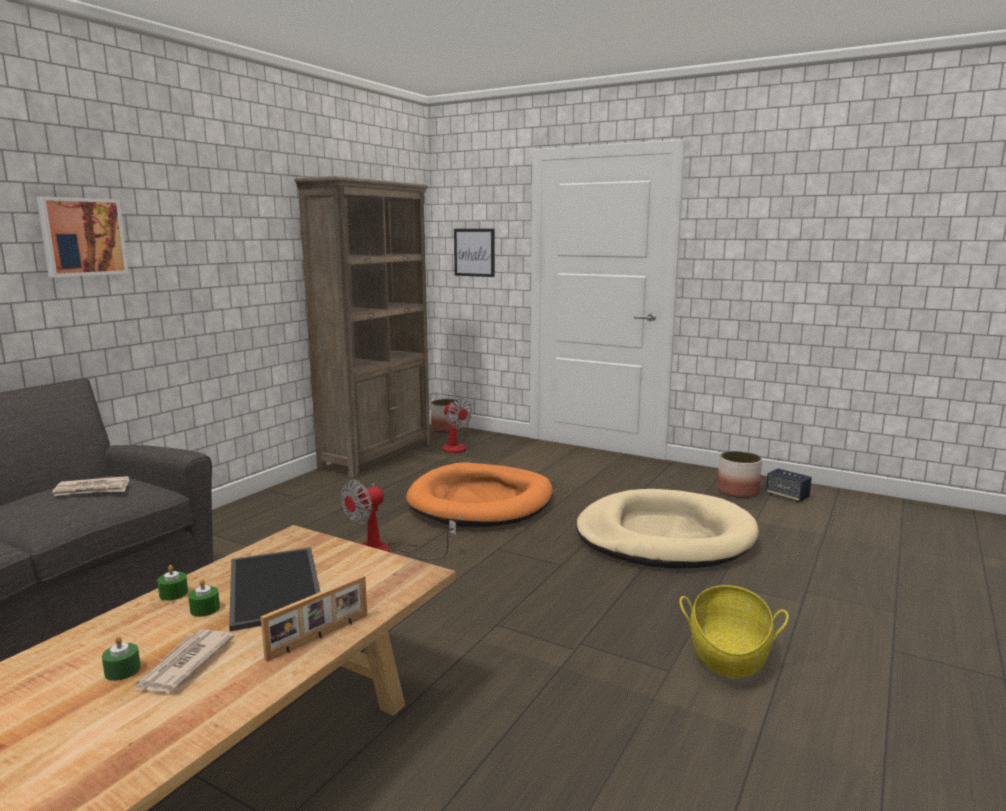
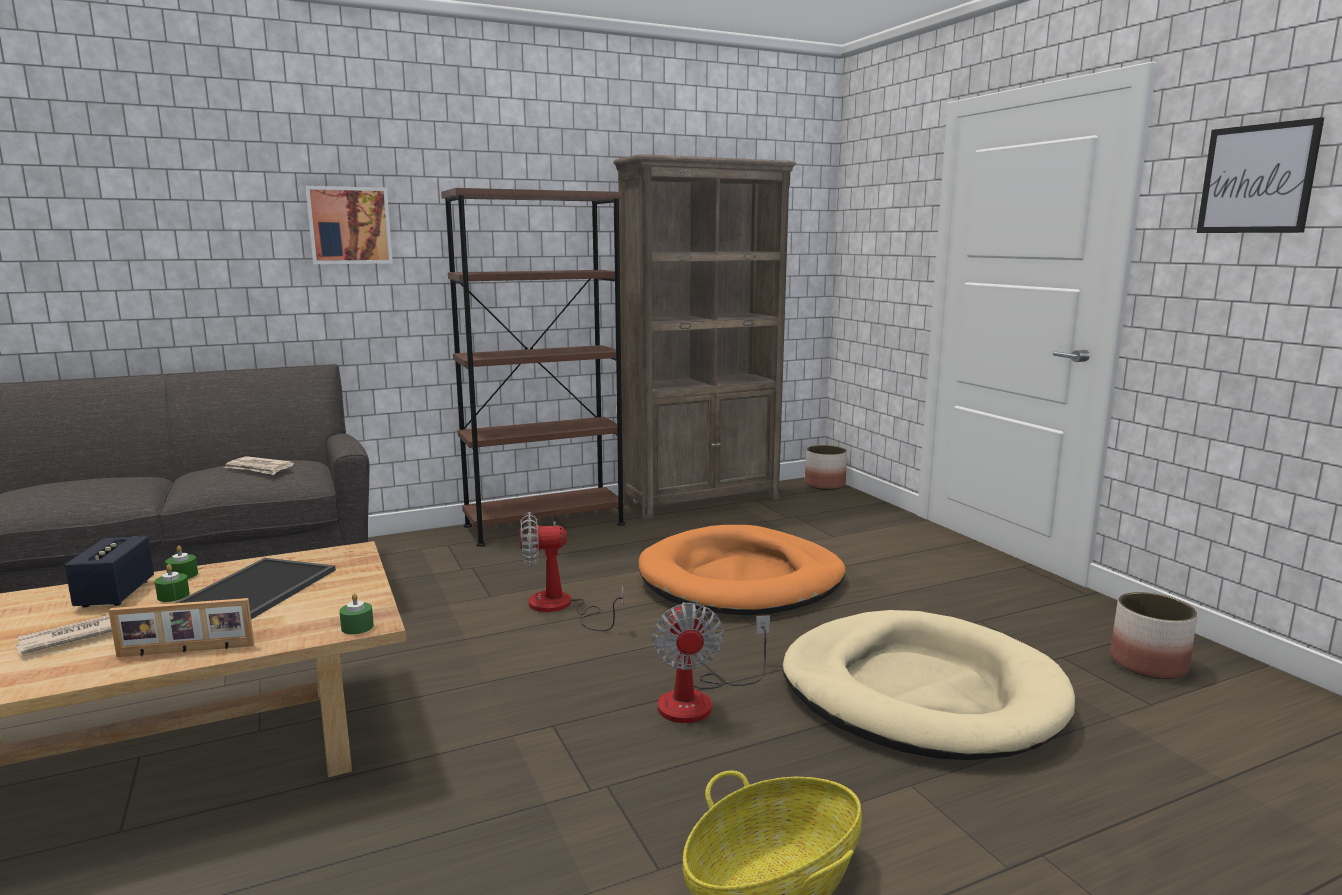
camera: 35 degrees right, 0 degrees up
(122, 670) = (40, 626): green candle -> green candle (357, 627)
(276, 499) = (544, 525): none -> brown bookcase
(456, 446) = (807, 508): fan -> fan (699, 699)
(474, 252) = (875, 252): picture -> picture (1257, 179)
(787, 496) = (1237, 698): speaker -> speaker (115, 594)

